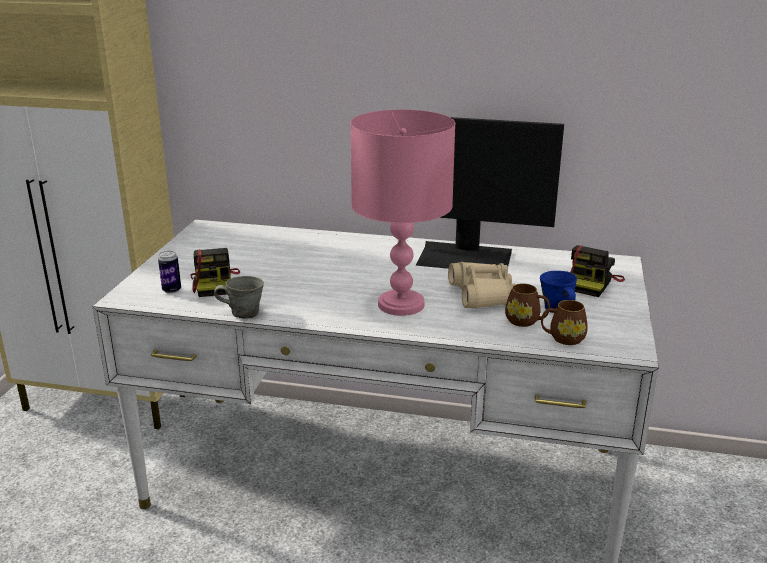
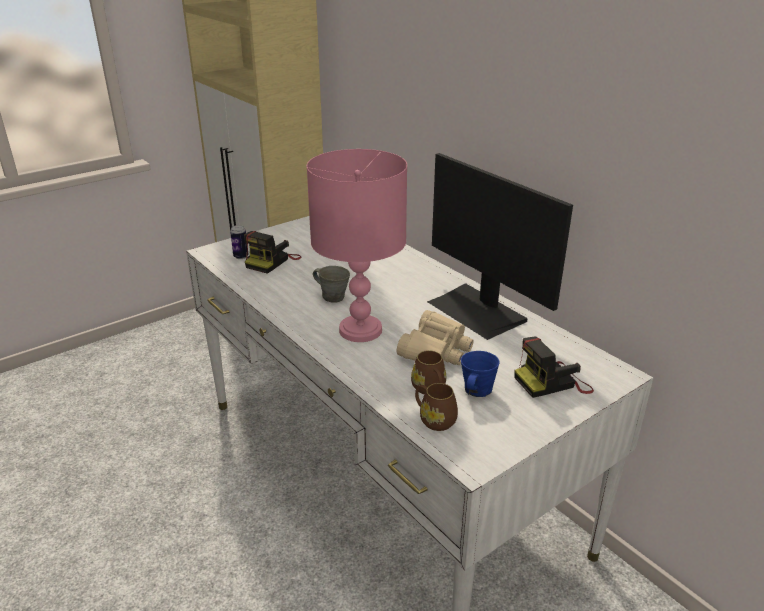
camera: 40 degrees right, 5 degrees up
(243, 313) = (252, 291): grey mug -> grey mug (332, 296)

